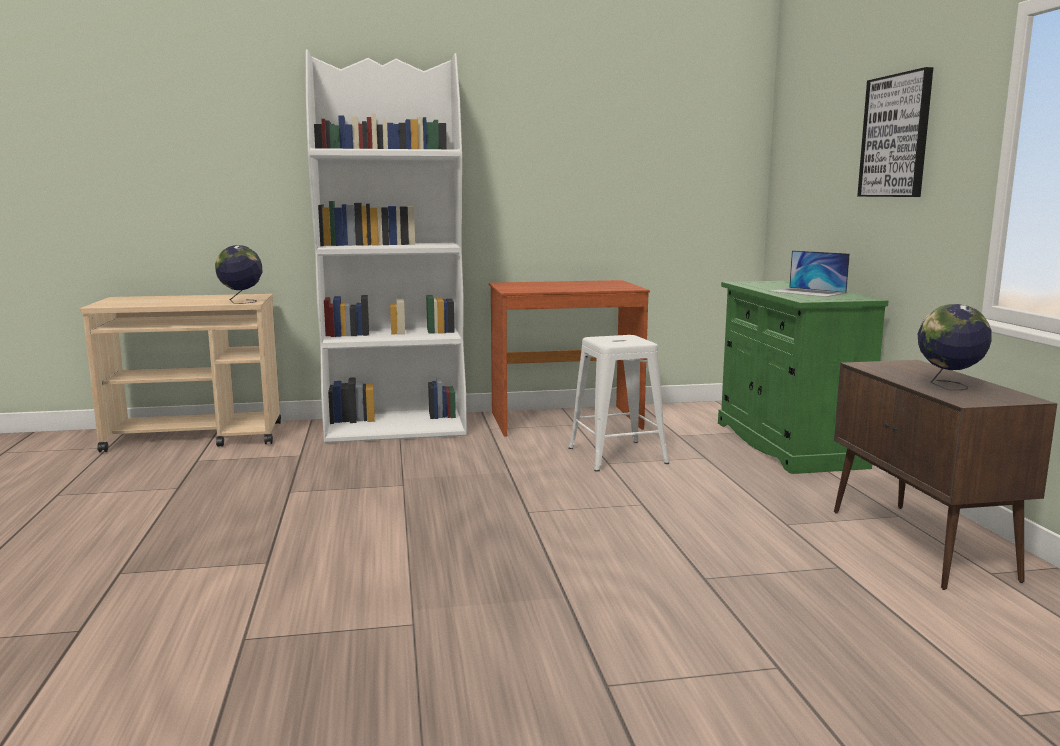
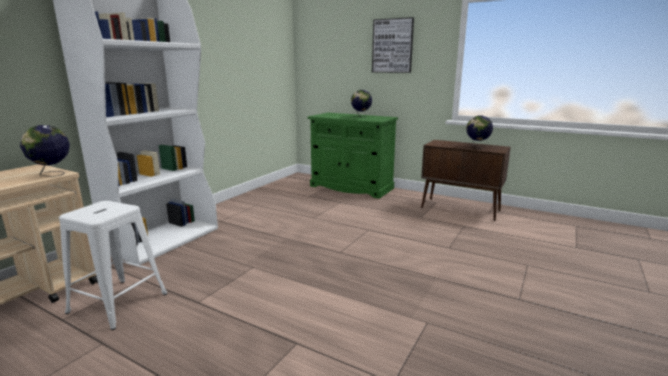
camera: 50 degrees left, 5 degrees up
(565, 421) = (247, 205): brown desk -> none
(617, 455) = (308, 213): white stool -> white stool (118, 303)
(807, 292) = (361, 117): laptop -> globe

